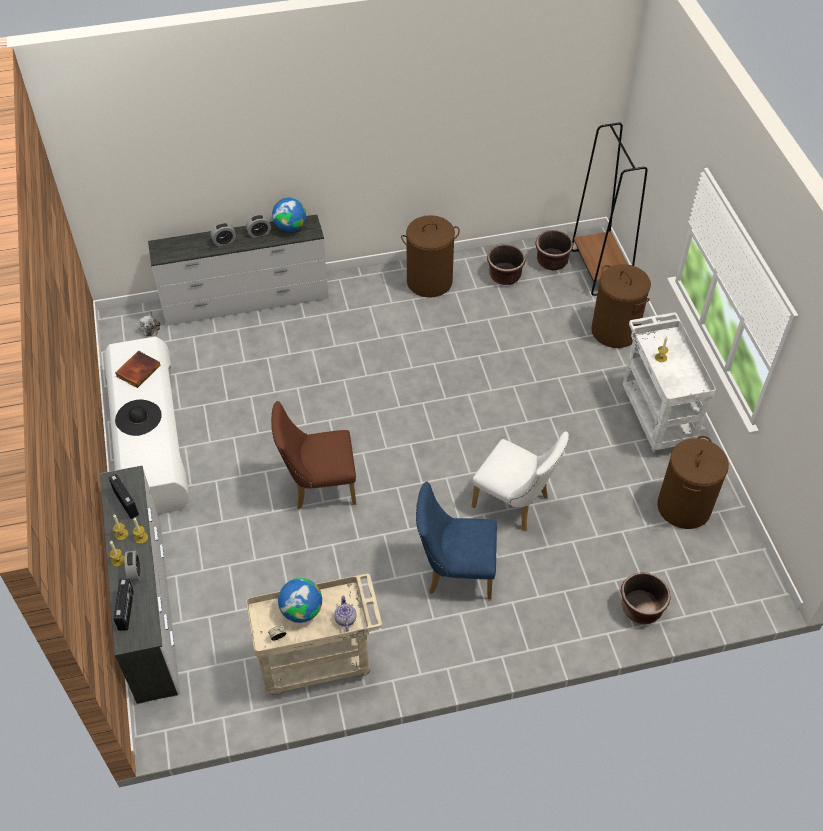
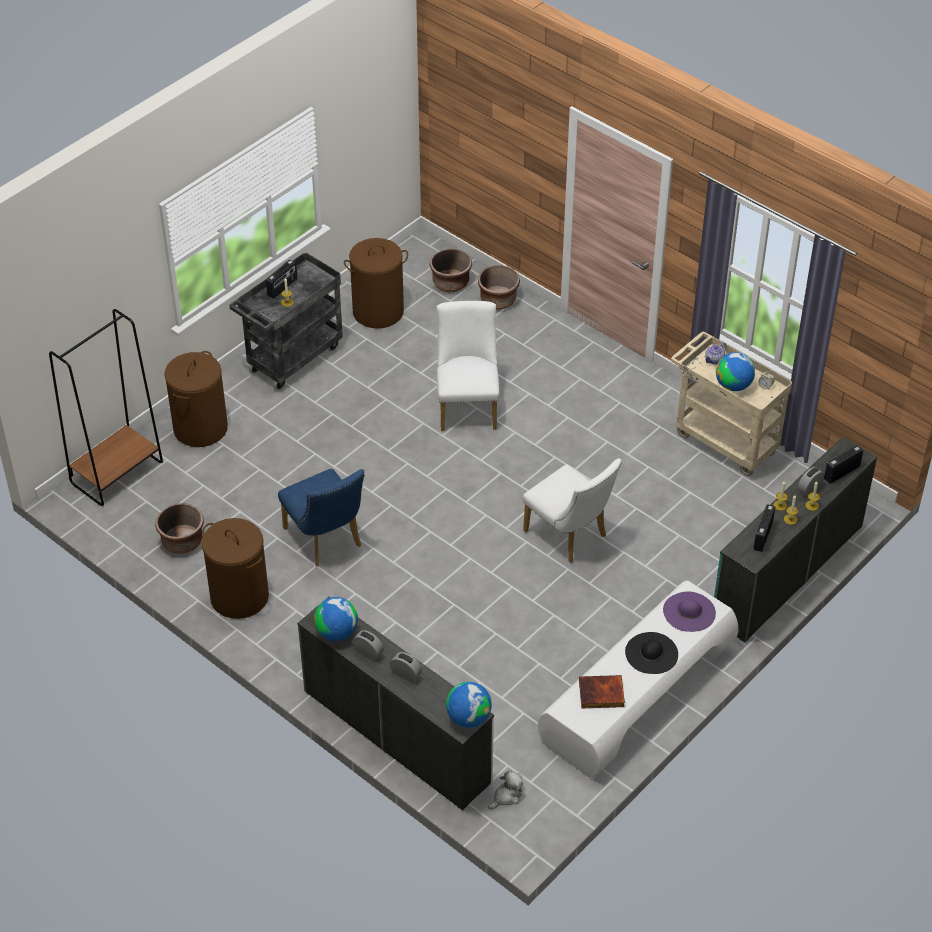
camera: 125 degrees left, 5 degrees down
(147, 462) = (689, 612): none -> purple hat
(150, 608) = (787, 573): white dresser -> turquoise dresser
(161, 252) = (468, 718): none -> globe
(318, 486) = (570, 537): brown chair -> white chair
(454, 572) = (567, 410): blue chair -> blue chair (326, 541)
(552, 261) = (130, 515): brown planter -> brown planter (450, 283)
(654, 417) = (292, 362): white cart -> black cart
(683, 363) = (282, 287): none -> radio

